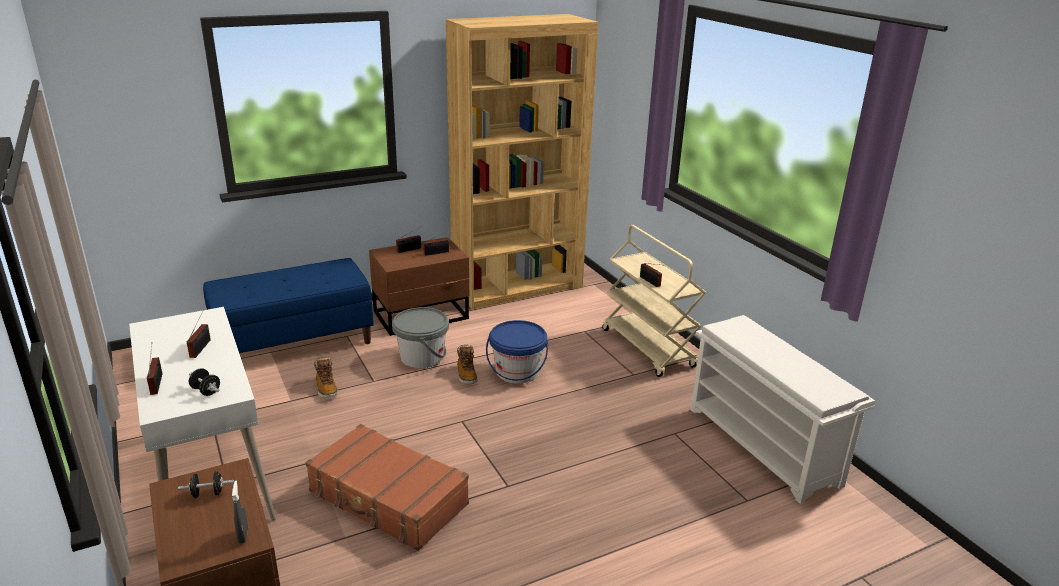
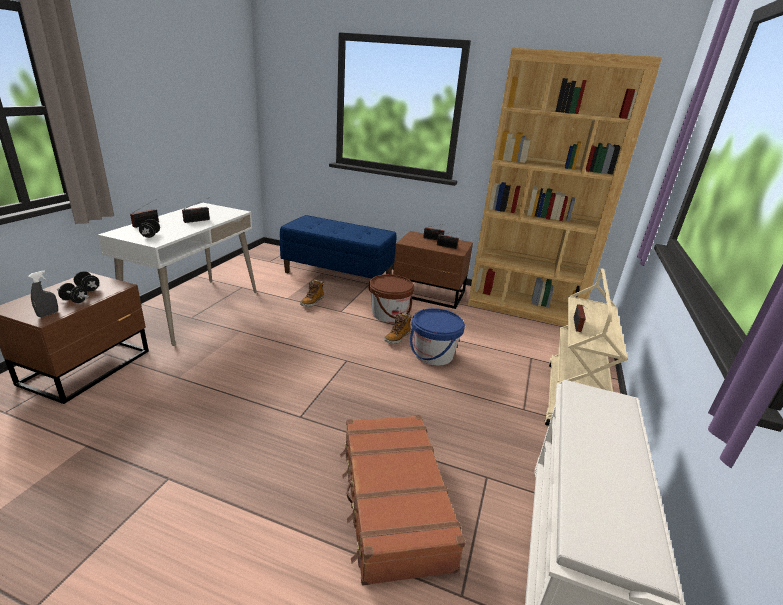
camera: 45 degrees right, 0 degrees up
(230, 510) = (75, 300): none -> black dumbbell
(388, 499) = (231, 373): brown suitcase -> brown suitcase (393, 503)
(422, 357) = (389, 314): grey bucket -> brown bucket

